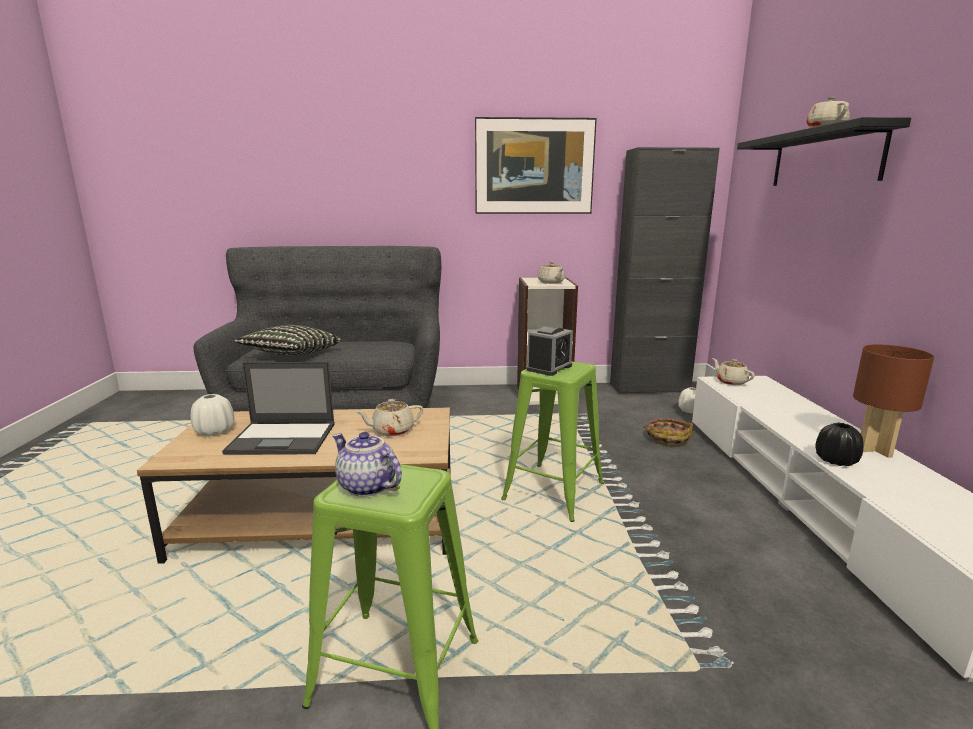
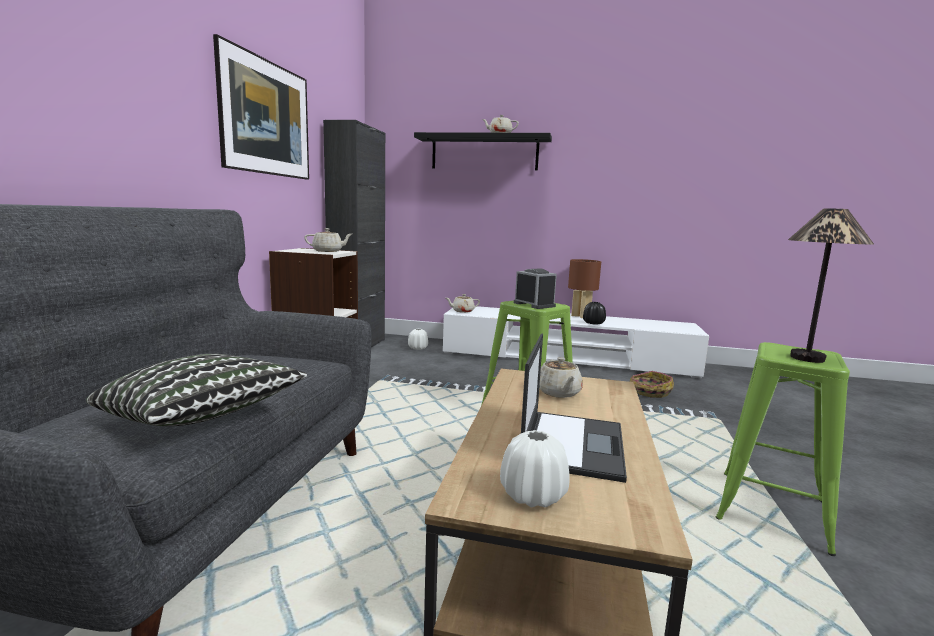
camera: 75 degrees left, 5 degrees down
(365, 487) = (808, 358): teapot -> table lamp
(668, 438) = (460, 364): basket -> basket (649, 392)

